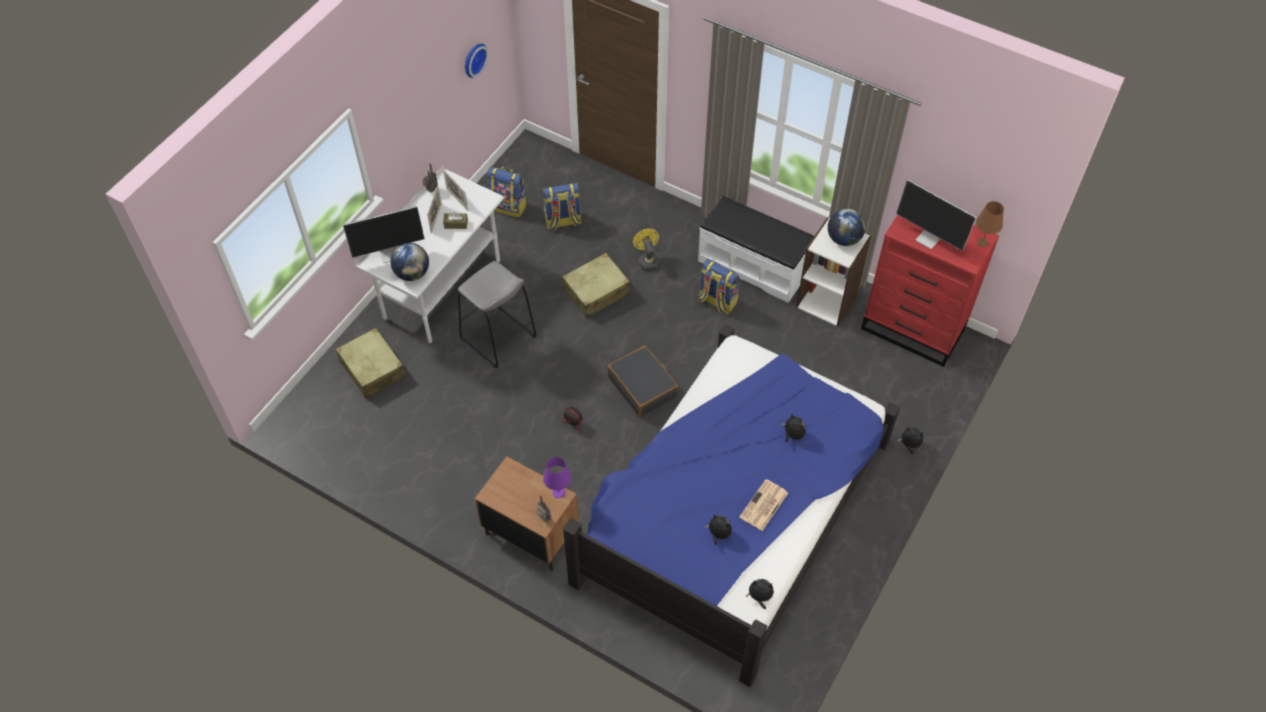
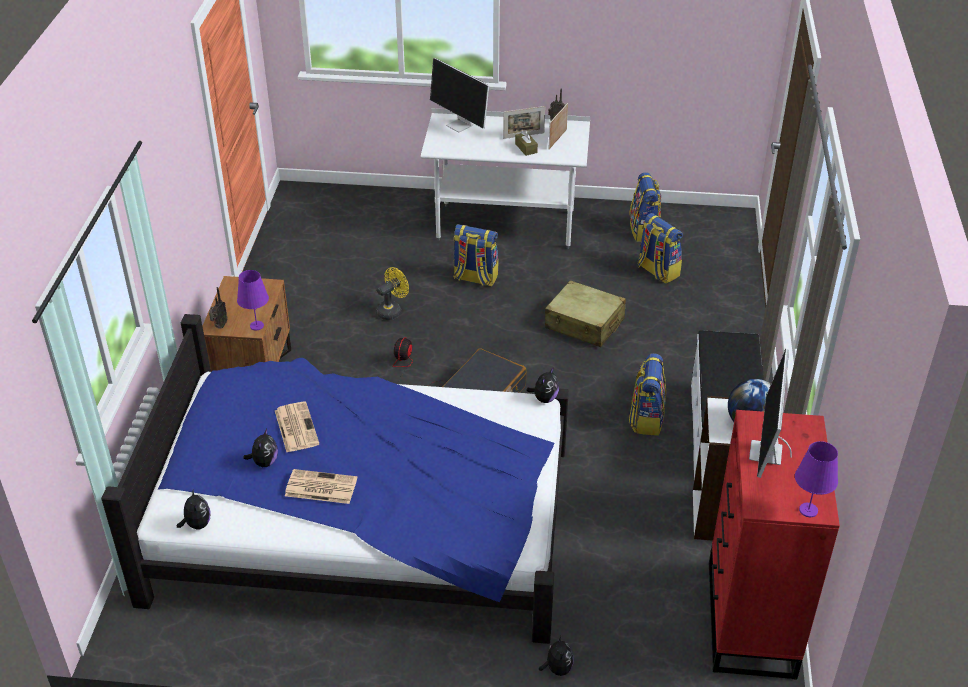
camera: 65 degrees right, 15 degrees down
(372, 369) = (385, 217): beige suitcase -> none
(412, 273) = (446, 144): globe -> none
(473, 59) = (696, 51): wall clock -> none
(498, 338) = (475, 278): grey stool -> backpack
(647, 260) = (658, 346): yellow fan -> yellow fan (392, 310)
(692, 502) = (296, 427): none -> newspaper
(792, 435) = (436, 484): plush toy -> plush toy (544, 398)
(982, 242) = (808, 510): brown table lamp -> purple table lamp

